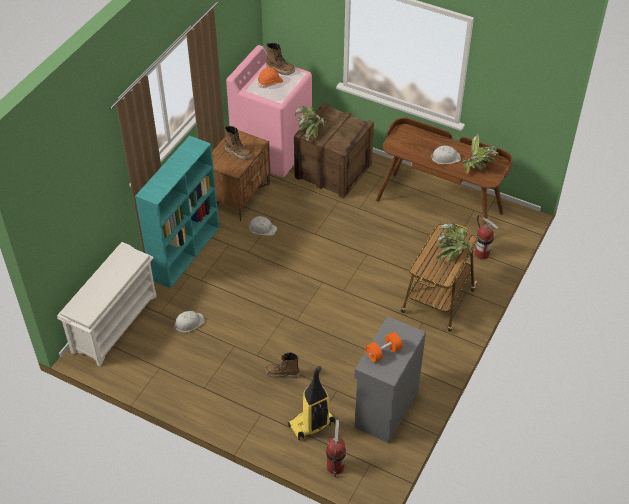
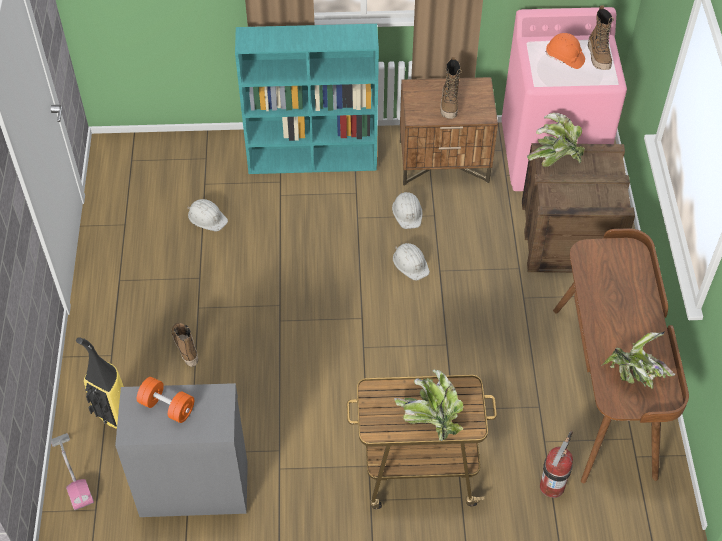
camera: 60 degrees right, 5 degrees up
(114, 323) = (165, 152): white shoe rack -> none
(335, 466) = (72, 472): fire extinguisher -> vacuum cleaner
(445, 157) = (616, 326): white hard hat -> white hard hat (410, 263)

